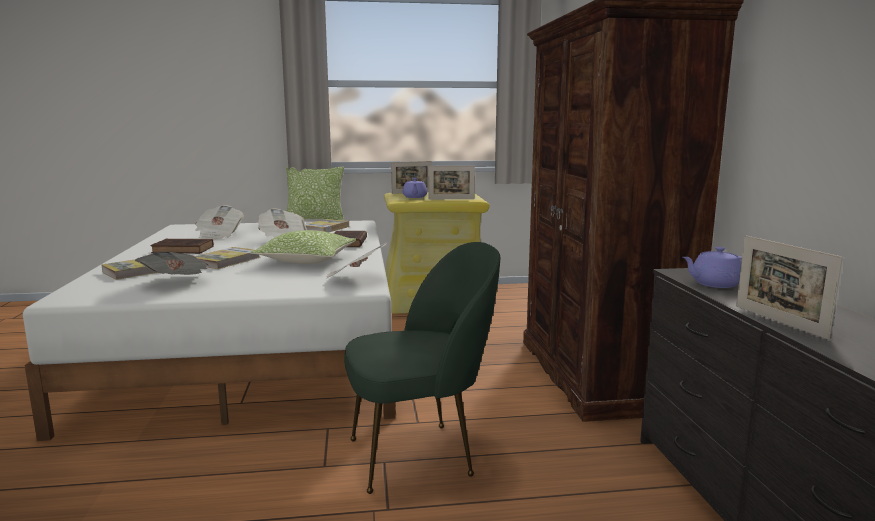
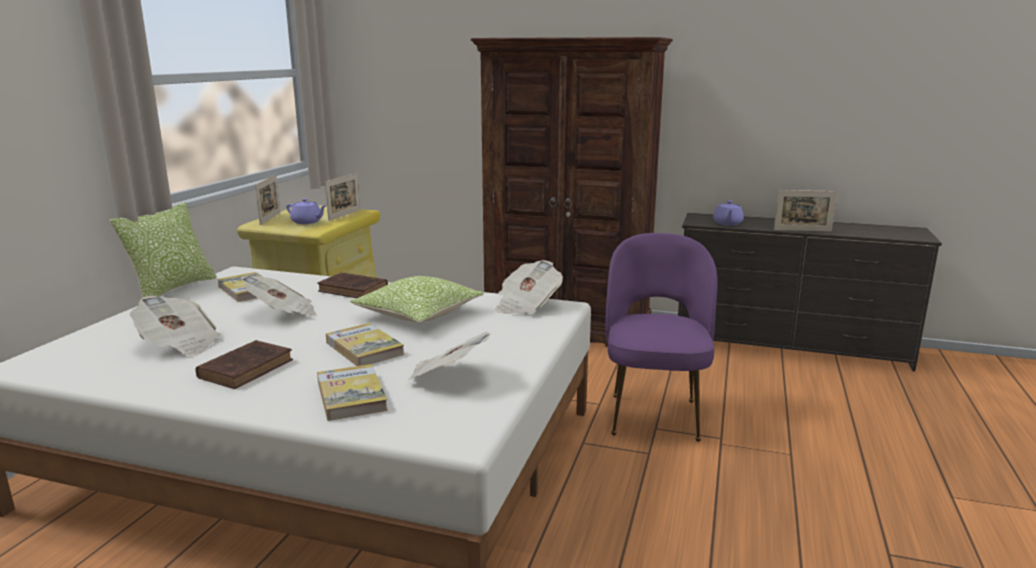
camera: 65 degrees left, 5 degrees up
(421, 455) = (654, 413): green chair -> purple chair

